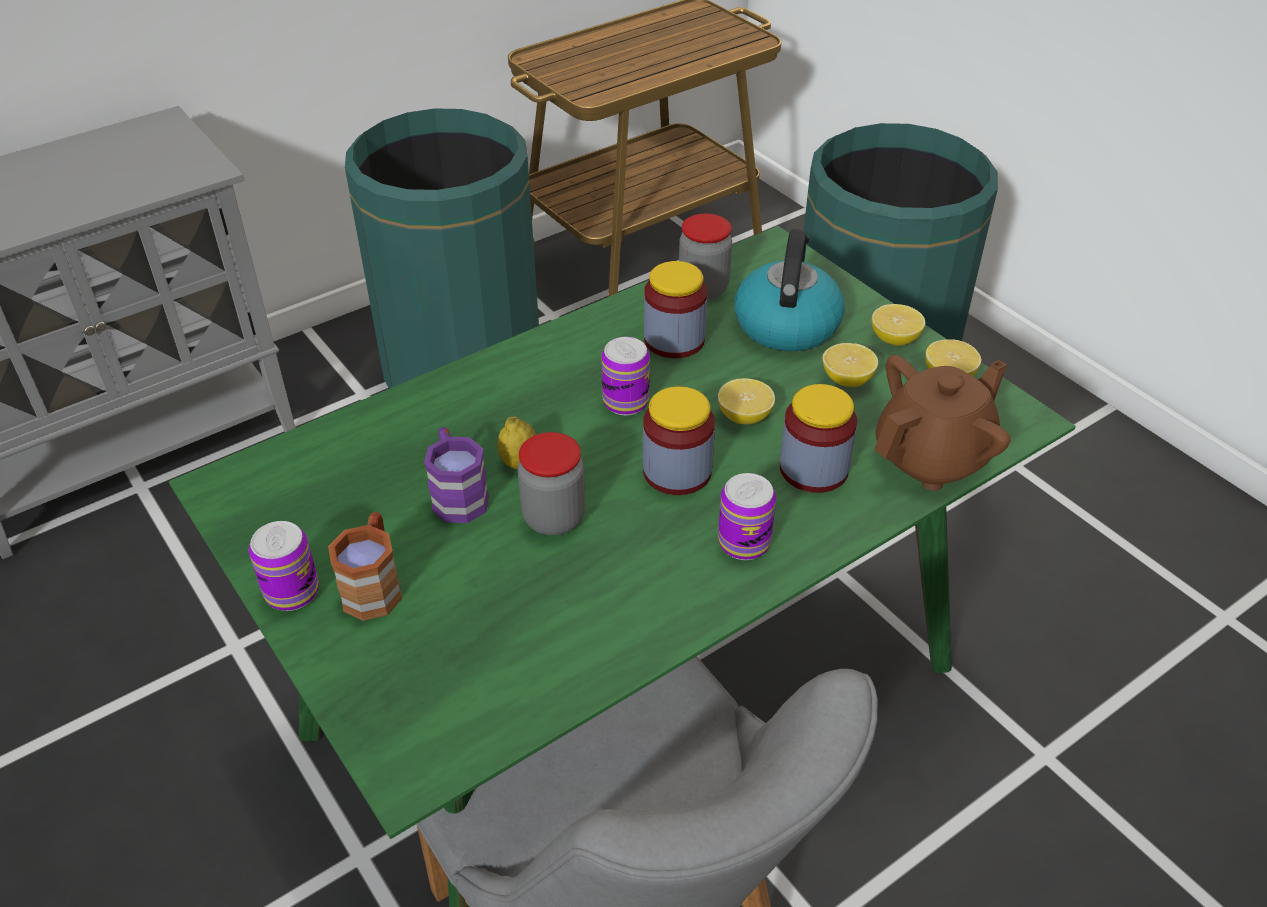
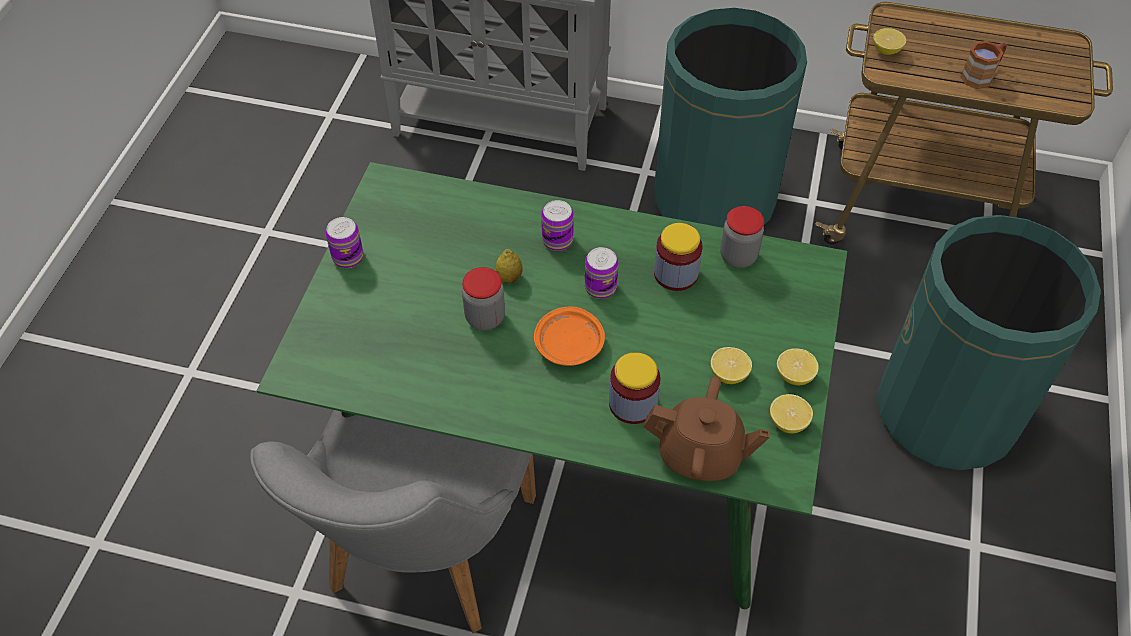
camera: 50 degrees right, 10 degrees up
(374, 585) = (379, 282): brown mug -> brown mug (981, 75)
(457, 494) = (464, 269): purple mug -> none
(677, 471) = (569, 345): jar -> orange plate
(744, 417) = (644, 346): lemon -> lemon (886, 50)
(744, 543) = (544, 407): can -> can (557, 240)
(786, 324) = (749, 315): kettle -> none

